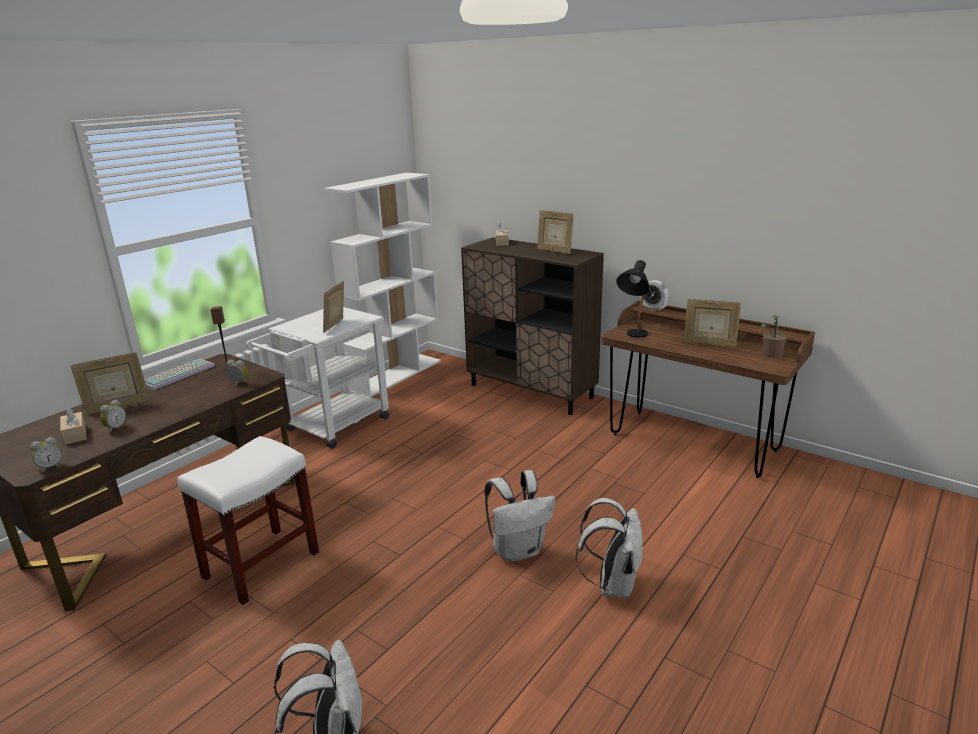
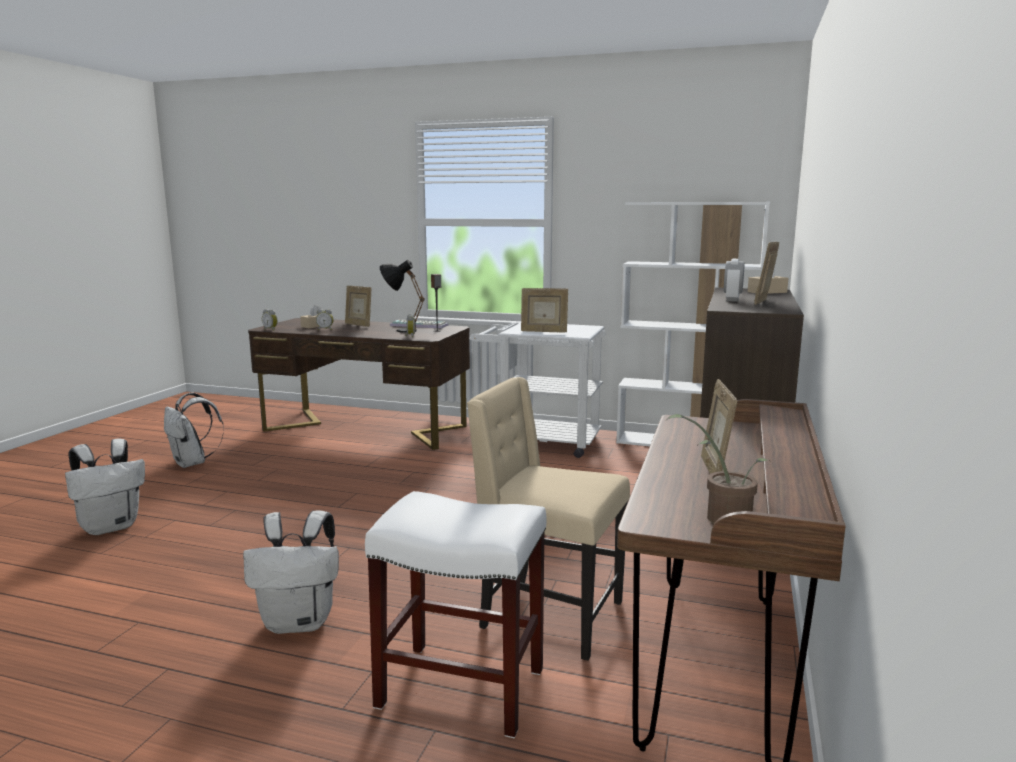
camera: 70 degrees right, 10 degrees down
(261, 566) = (314, 464): white stool -> white stool (459, 688)
(336, 326) = (543, 332): picture frame -> picture frame turned 150 degrees counterclockwise
(518, 550) = (356, 558): white backpack -> white backpack (192, 463)
(633, 336) = (686, 428): black table lamp -> black table lamp (400, 330)
(633, 479) = (548, 616): none -> beige chair
(653, 308) = (787, 415): alarm clock -> alarm clock (732, 300)

